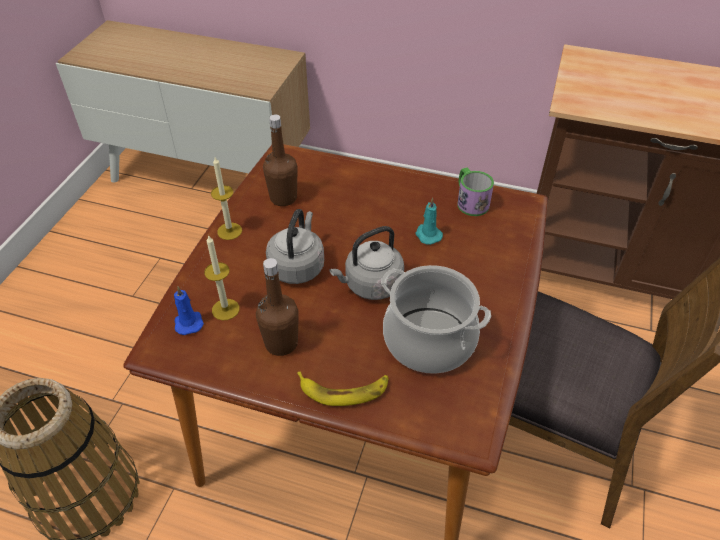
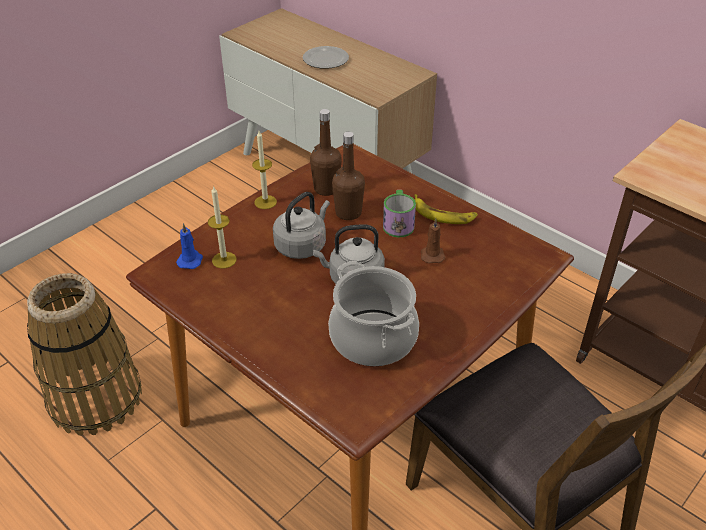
camera: 25 degrees right, 5 degrees down
(188, 63) = (326, 59): none -> plate
(281, 343) = (250, 299): brown bottle -> brown bottle (348, 213)
(344, 389) = (276, 350): banana -> banana (443, 214)
(427, 235) = (432, 255): turquoise candle -> brown candle
(470, 201) = (492, 239): mug -> mug (398, 223)

